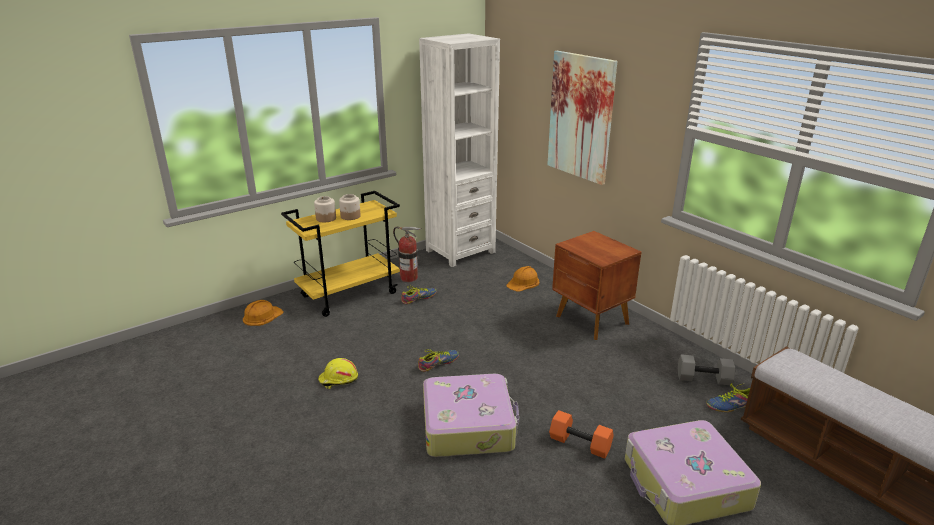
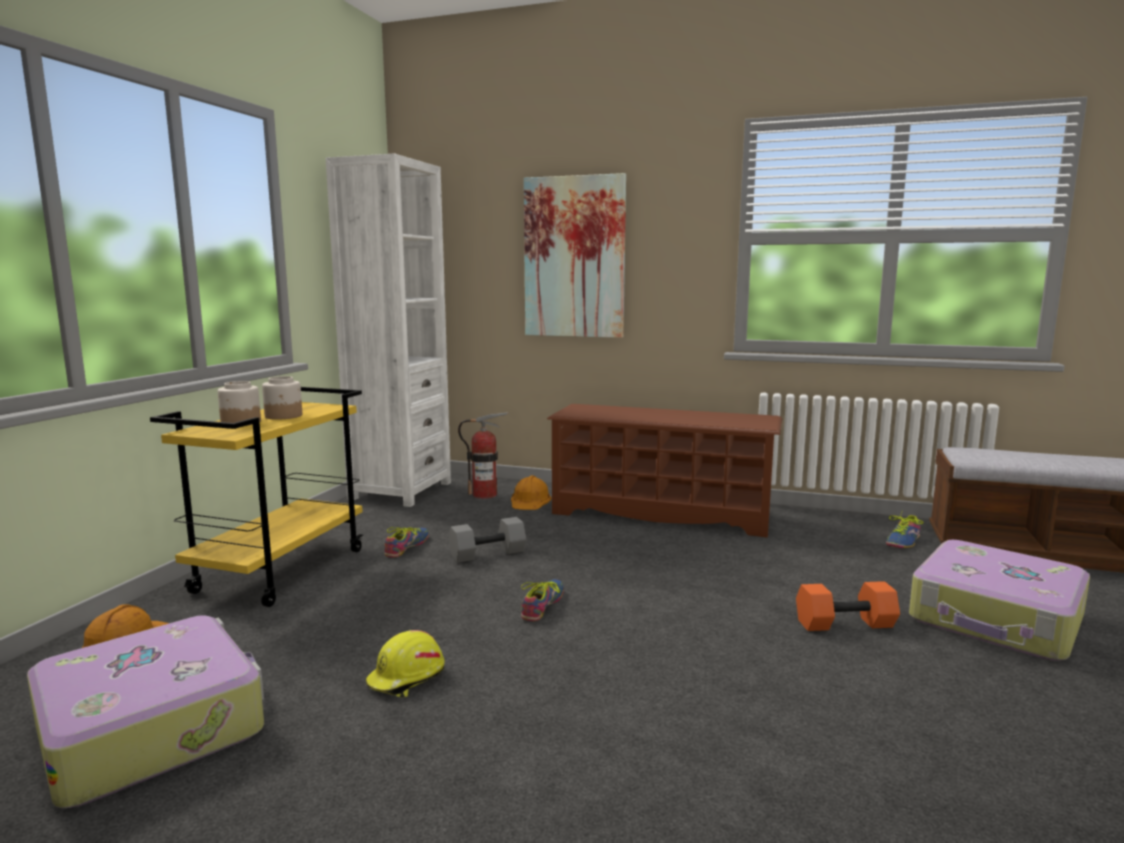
camera: 35 degrees left, 15 degrees down
(409, 278) = (360, 530): fire extinguisher -> fire extinguisher (485, 494)
(468, 425) = (694, 657): suitcase -> suitcase (153, 726)
(592, 320) = (662, 513): brown nightstand -> brown shoe rack
(703, 379) = (845, 529): grey dumbbell -> grey dumbbell (487, 554)

